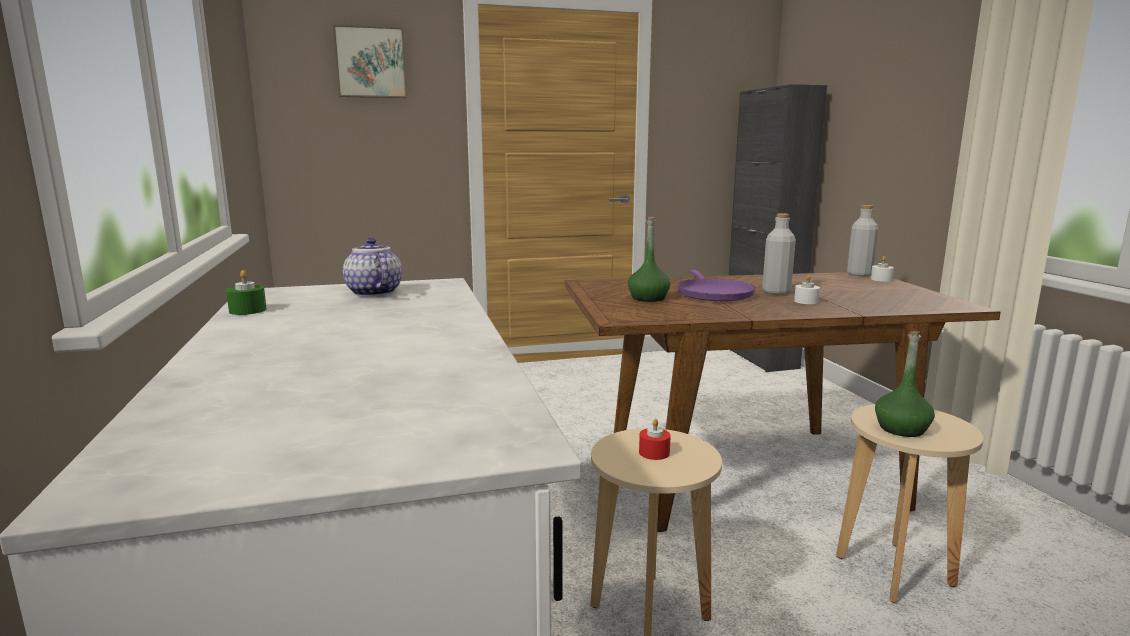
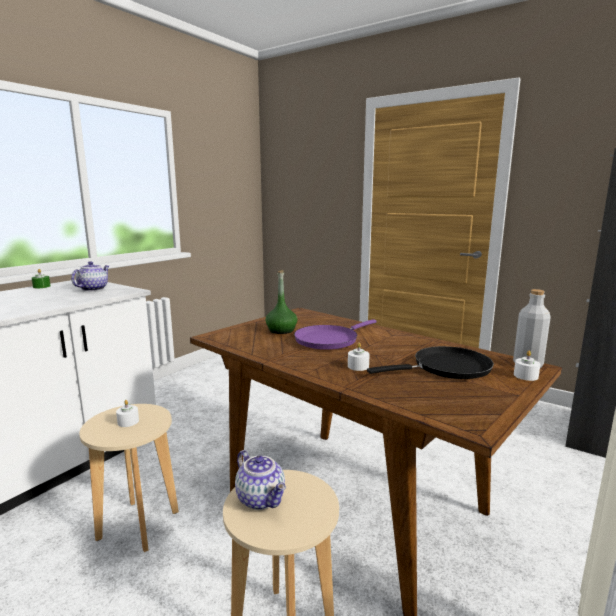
camera: 50 degrees right, 0 degrees up
(371, 62) = (312, 155): picture -> none
(654, 452) = (128, 421): red candle -> white candle
(776, 292) = (374, 353): grey bottle -> none
(841, 287) = (446, 368): none -> black frying pan
(901, 429) = (262, 499): green bottle -> teapot

